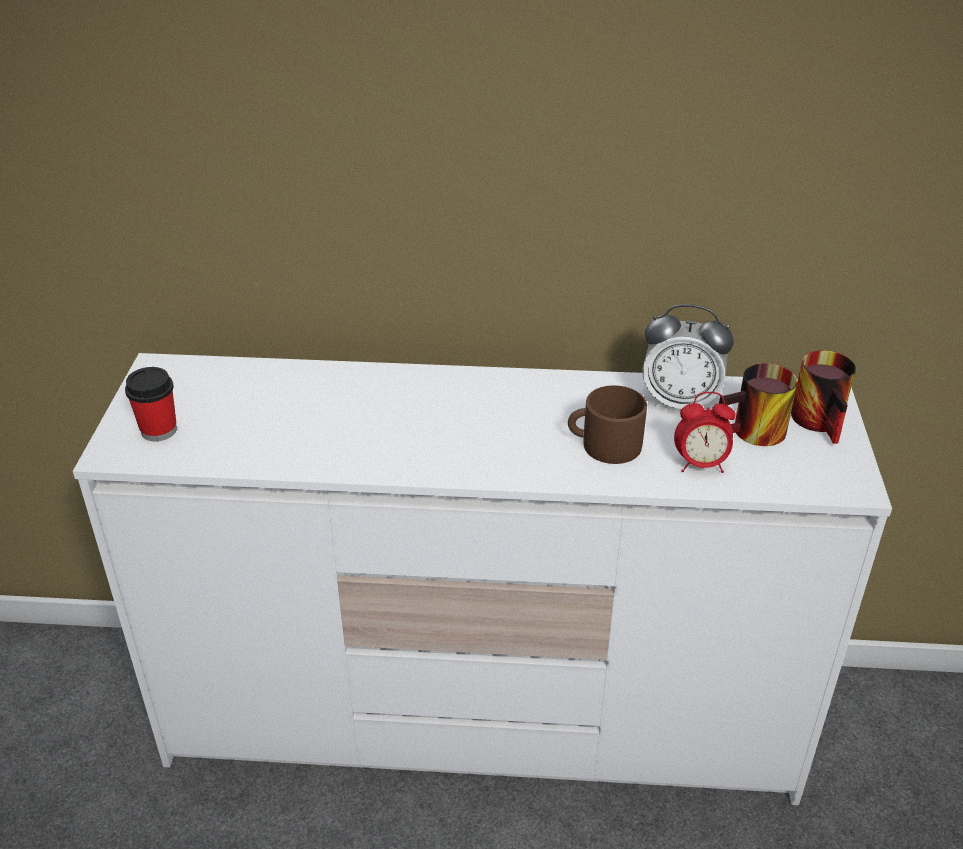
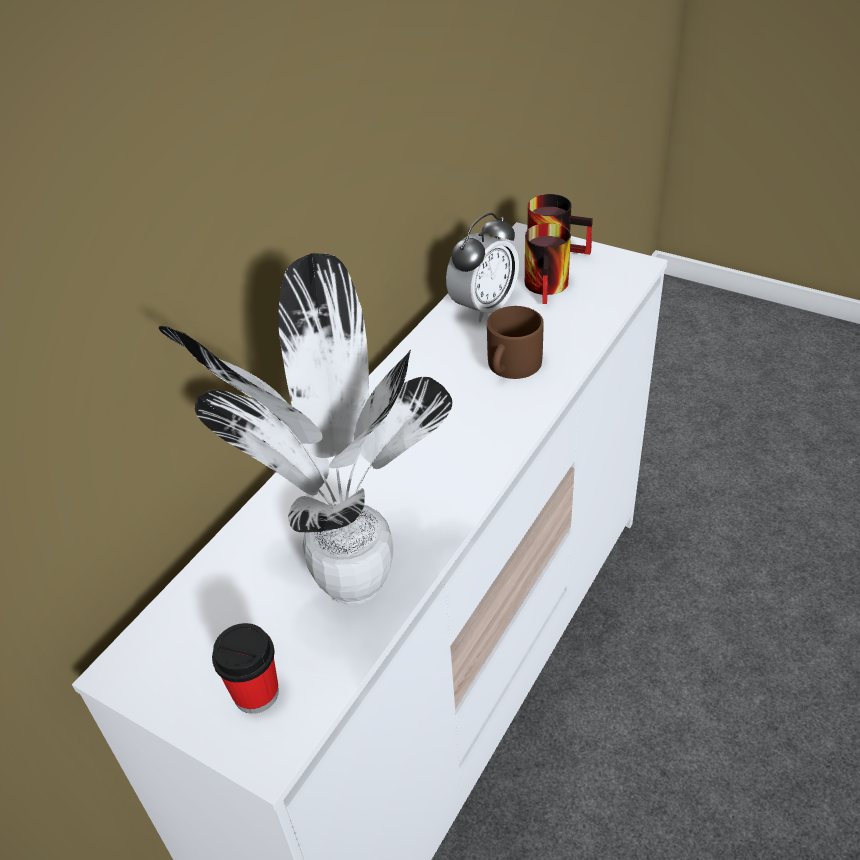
camera: 60 degrees left, 5 degrees up
(277, 438) = (348, 585): none -> potted plant
(700, 464) = (569, 325): alarm clock -> none

